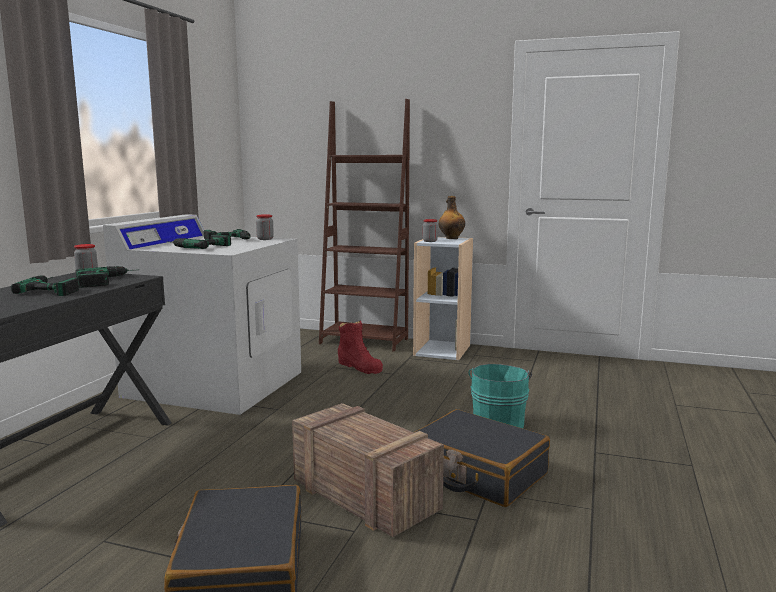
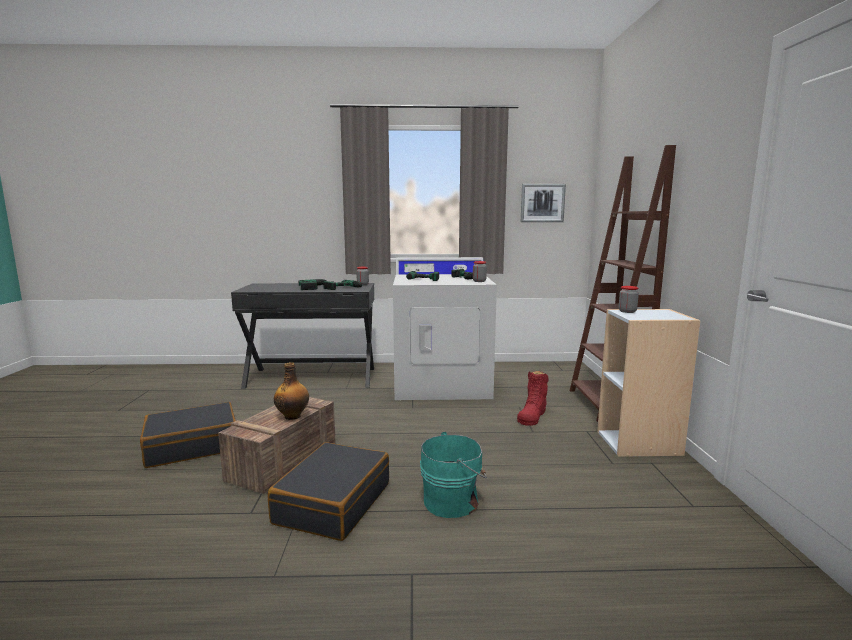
camera: 70 degrees right, 0 degrees up
(209, 143) = (542, 203): none -> picture
(451, 238) = (671, 315): bottle -> bottle (293, 416)

